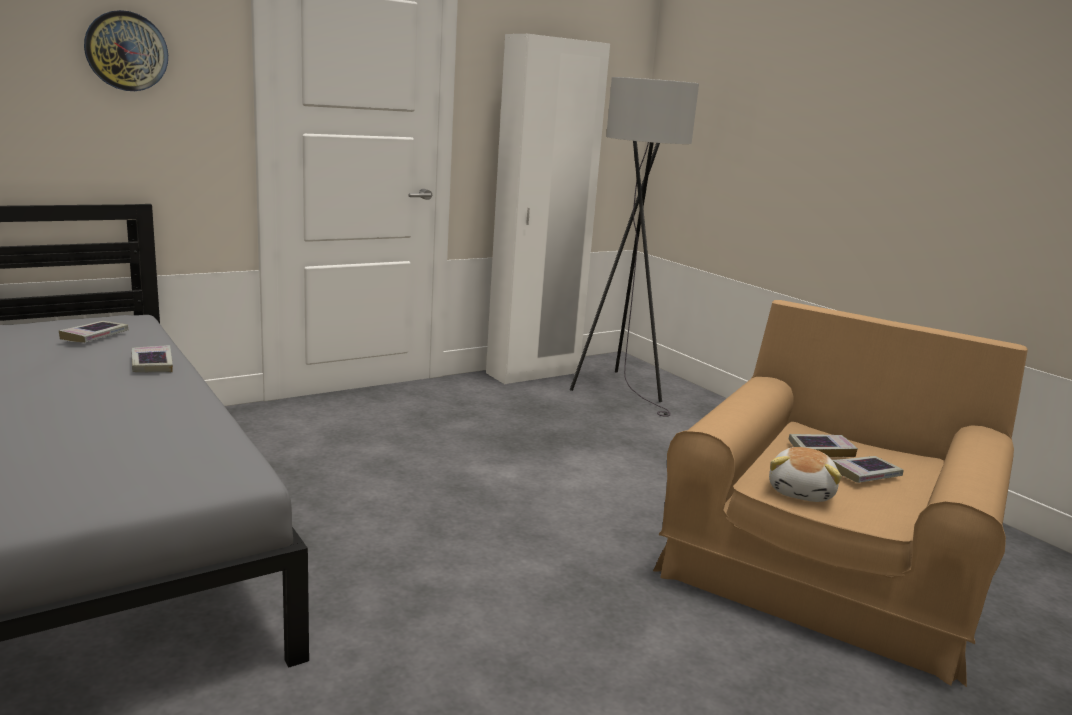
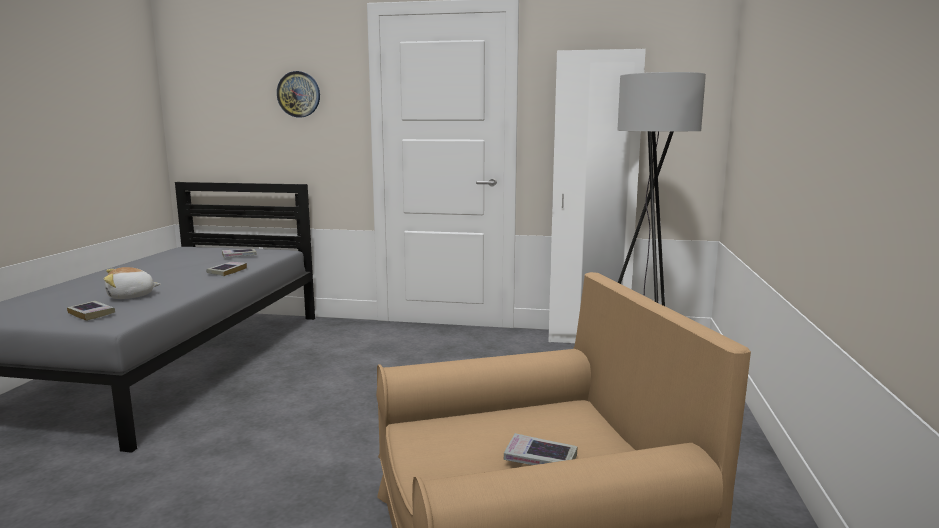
camera: 45 degrees right, 5 degrees down
(802, 492) = (444, 449): plush toy -> plush toy (131, 296)
(821, 450) = (548, 427): book -> book (91, 314)

